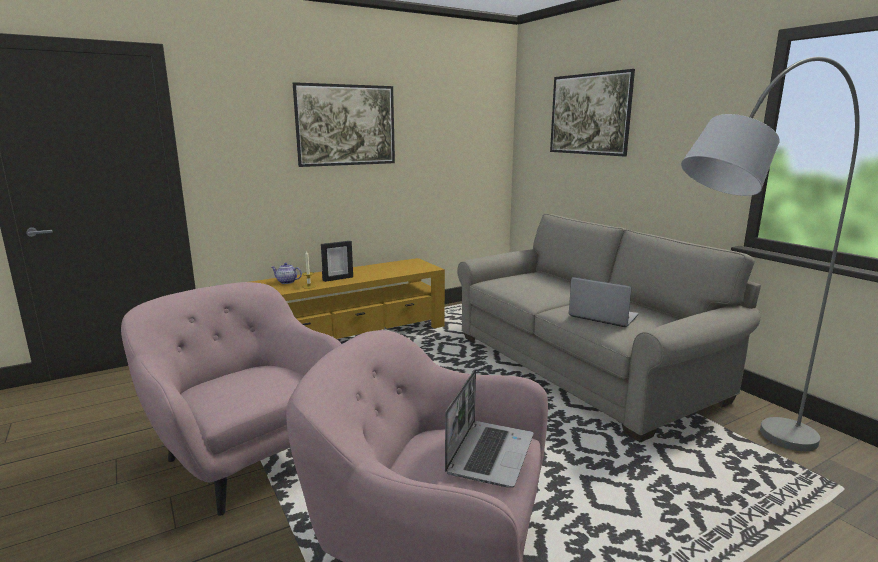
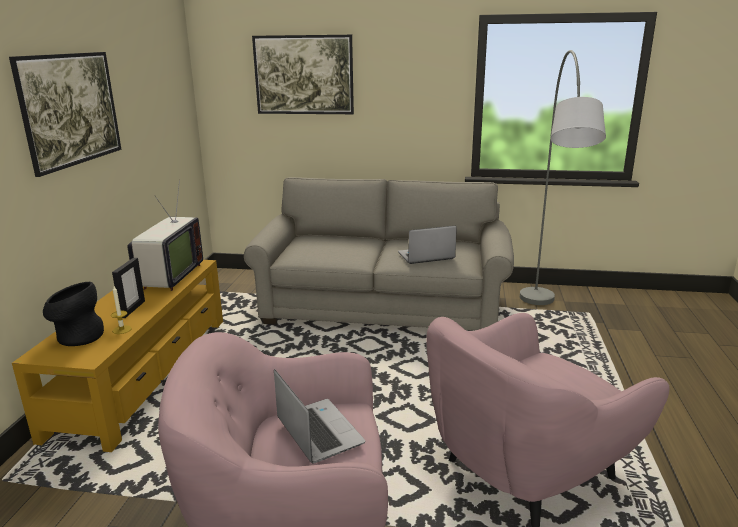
camera: 50 degrees left, 5 degrees up
(286, 282) = (77, 337): teapot -> black vase
(395, 269) = (169, 277): none -> television
(489, 453) = (557, 371): laptop -> laptop (317, 431)

